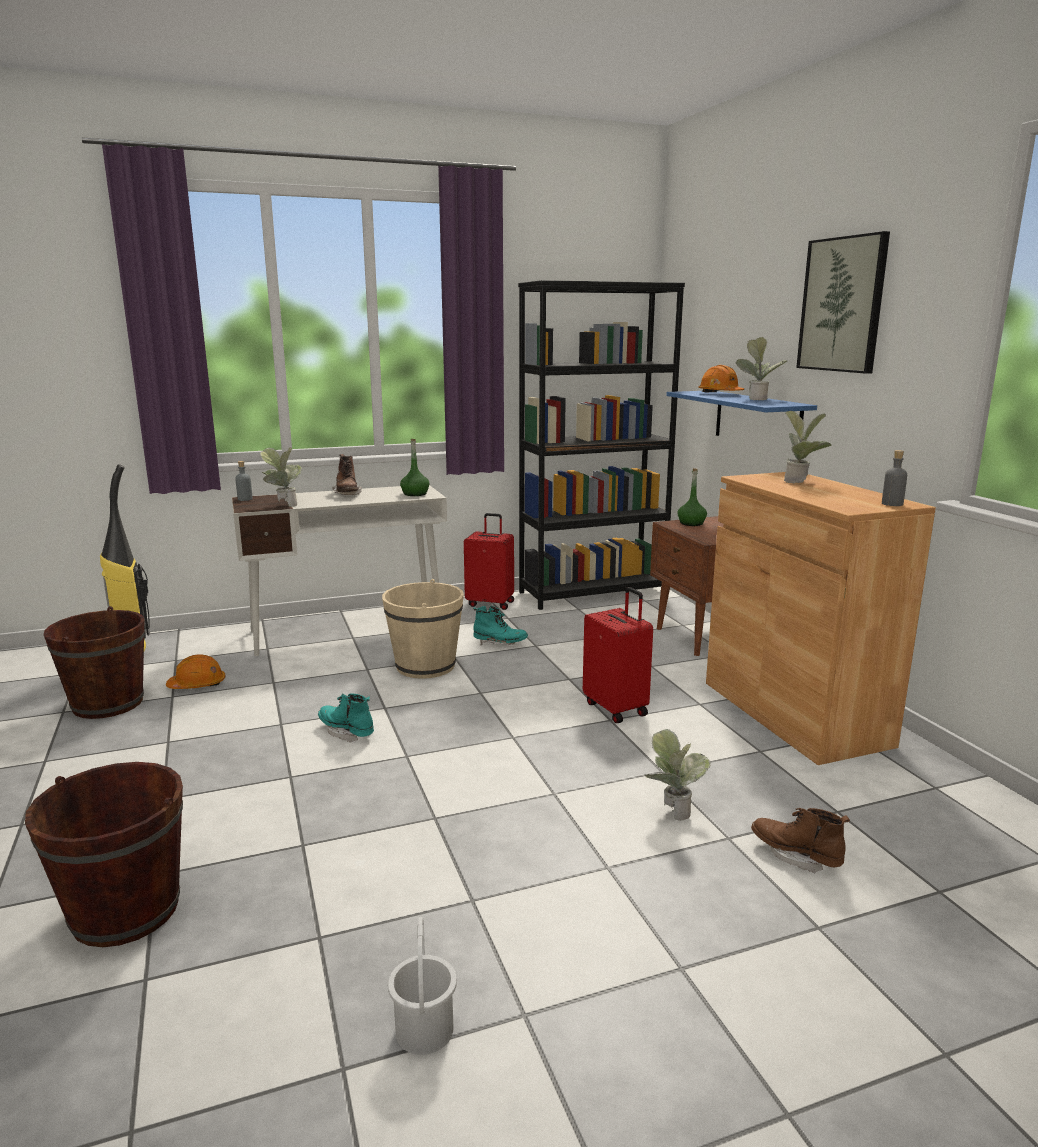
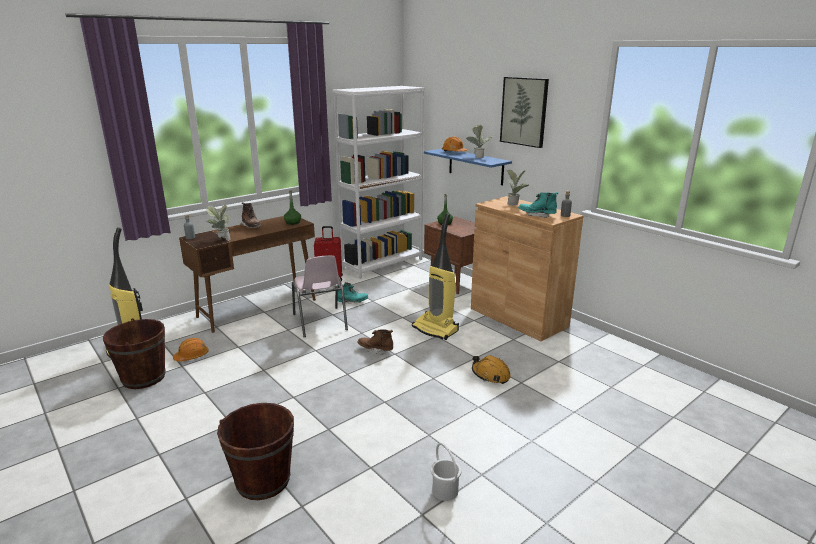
camera: 20 degrees left, 5 degrees up
(346, 732) = (305, 367): turquoise boot -> turquoise boot (537, 215)
(348, 631) = (258, 308): white desk -> brown desk
(425, 666) = (320, 322): beige bucket -> pink chair
(592, 593) = (382, 264): black bookcase -> white bookcase
(617, 708) = (436, 329): red suitcase -> vacuum cleaner
(672, 810) = (490, 375): potted plant -> orange hard hat
(796, 856) = (551, 384): brown boot -> brown boot (375, 350)

